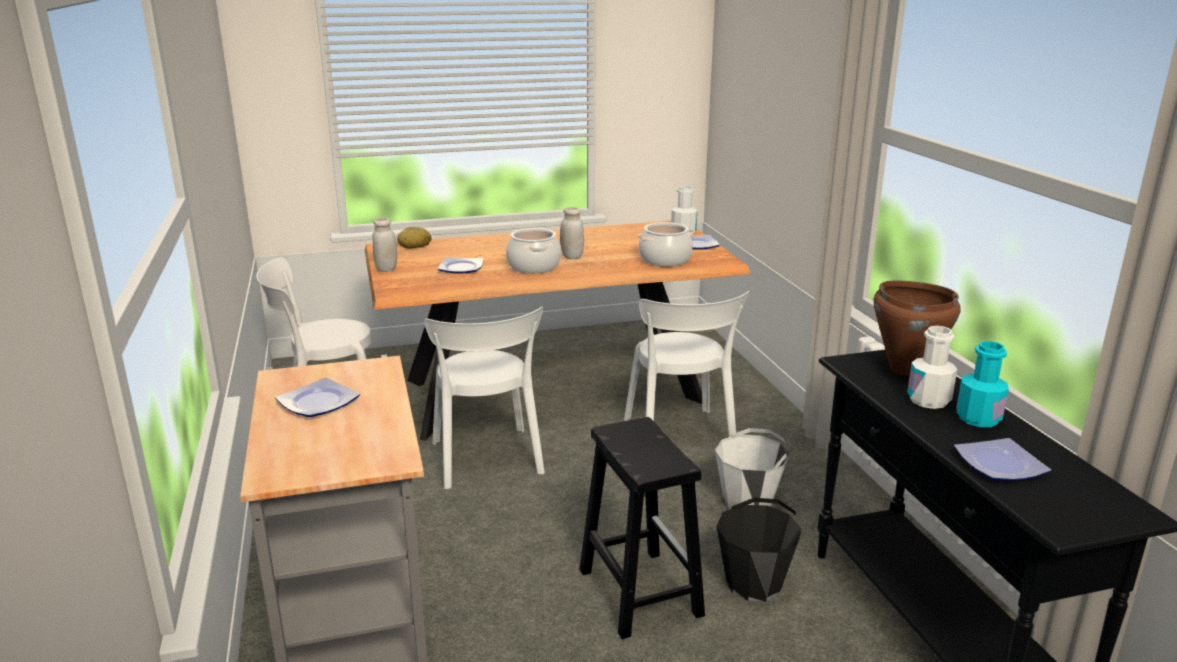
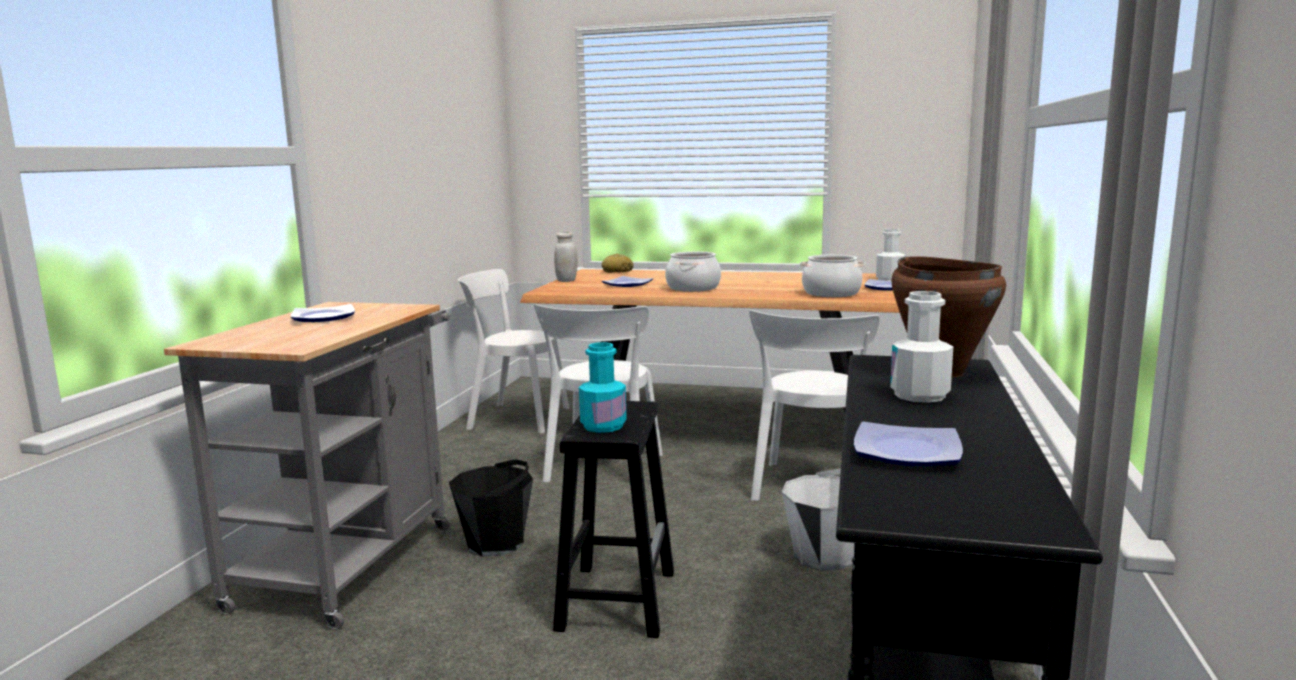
camera: 30 degrees right, 10 degrees down
(572, 257) = (741, 285): white jar -> none
(754, 583) = (747, 626): black bucket -> black bucket (495, 543)
(978, 418) = (959, 416): turquoise bottle -> turquoise bottle (603, 426)

